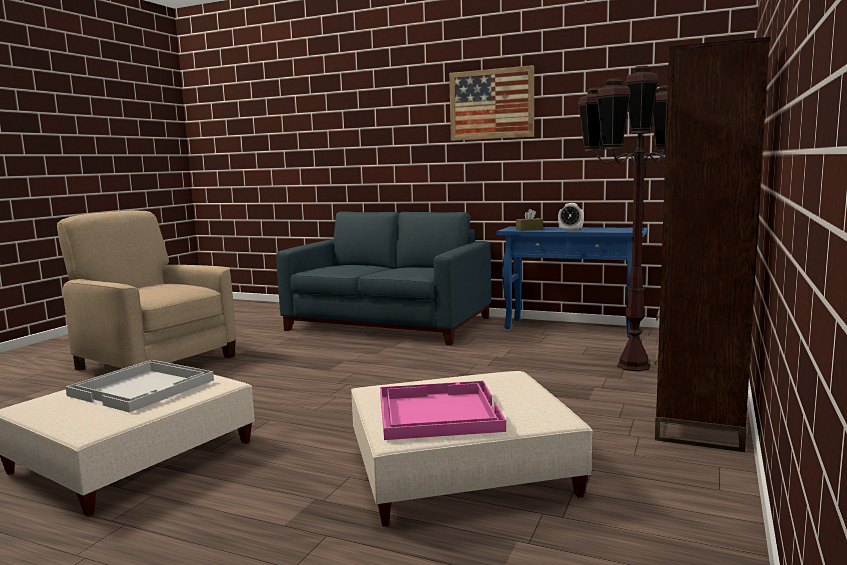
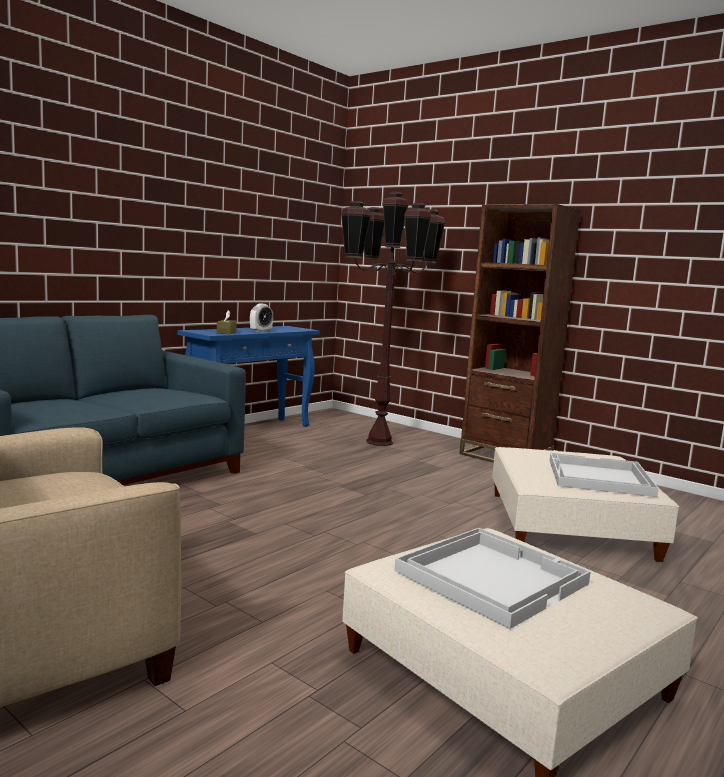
camera: 75 degrees left, 0 degrees up
(437, 412) = (598, 477): pink tray -> white tray
(491, 104) = (156, 182): picture -> none

